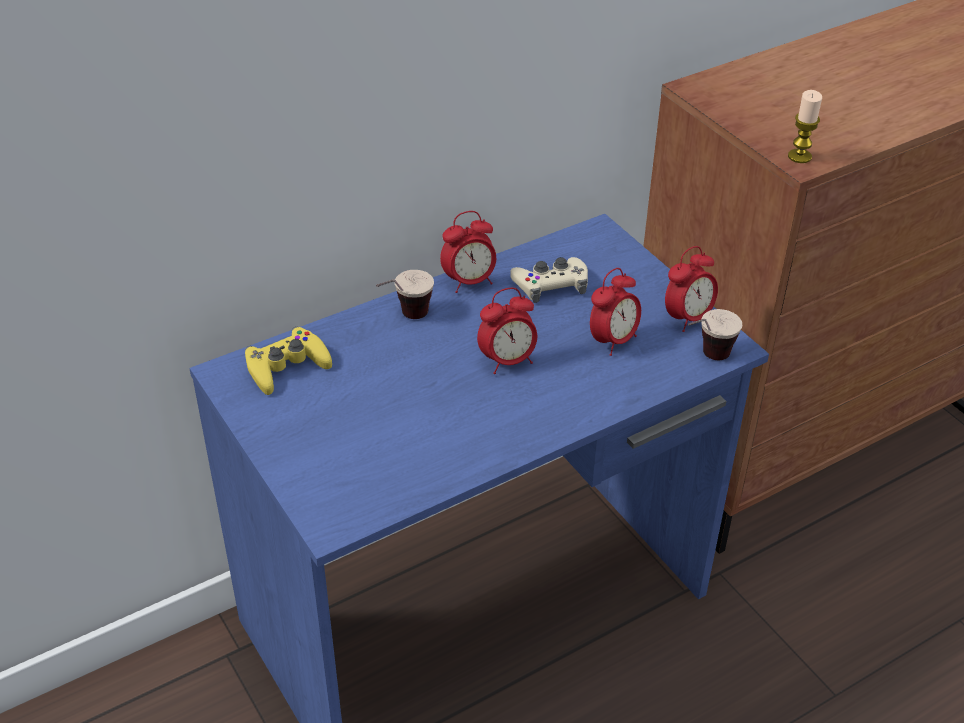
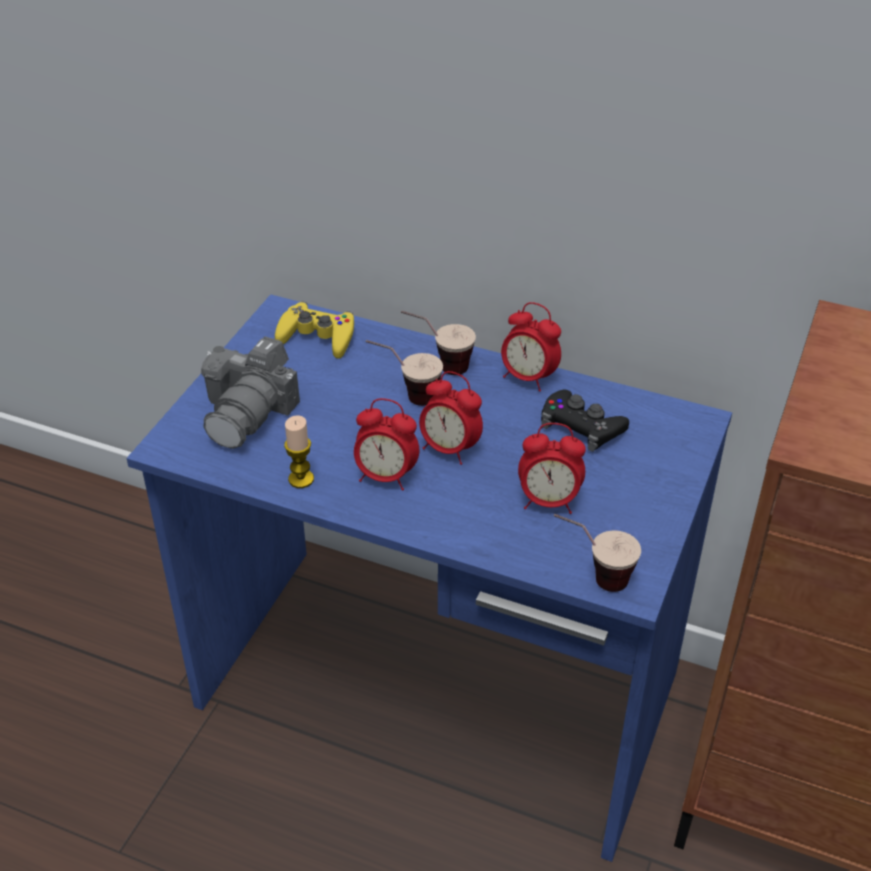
camera: 55 degrees right, 0 degrees up
(341, 452) = (249, 412): none -> camera
(421, 354) = (405, 396): none -> cup
(550, 285) = (581, 426): beige game controller -> black game controller
(688, 318) = (640, 538): alarm clock -> alarm clock (386, 477)
(799, 156) = (816, 439): candle -> candle (301, 479)

